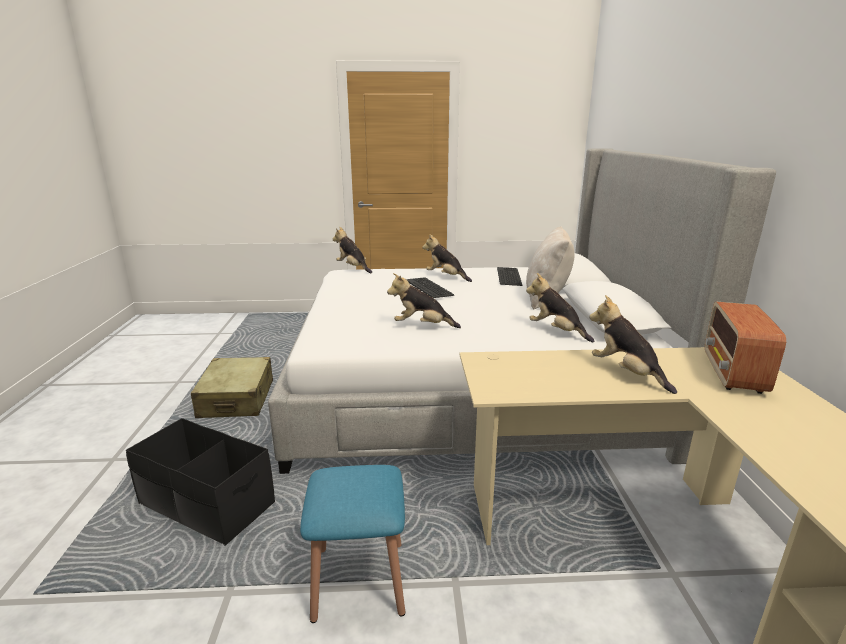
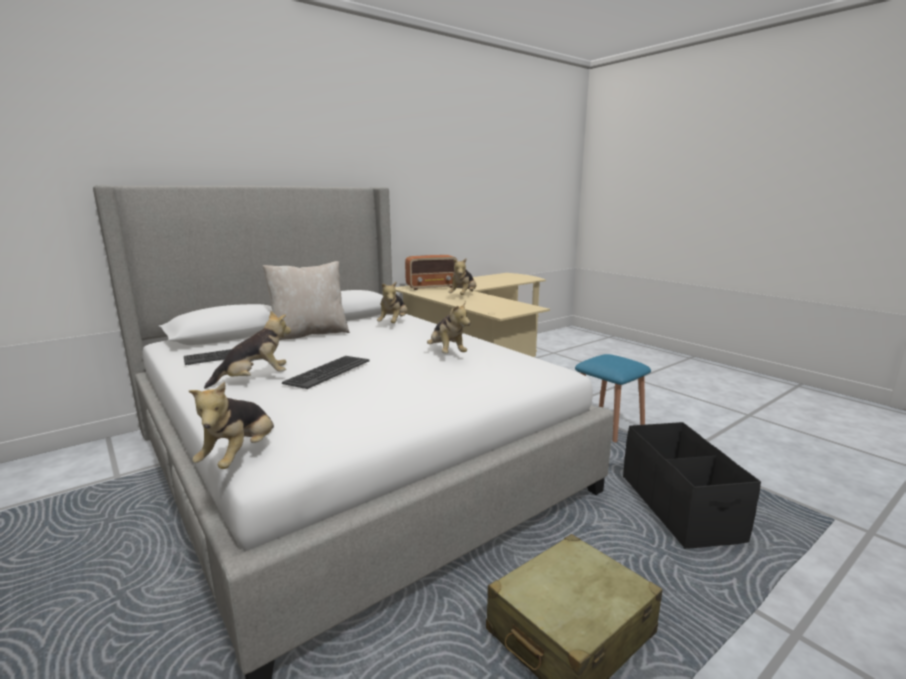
camera: 125 degrees left, 5 degrees down
(446, 277) = (255, 380): plush toy -> plush toy turned 120 degrees counterclockwise

